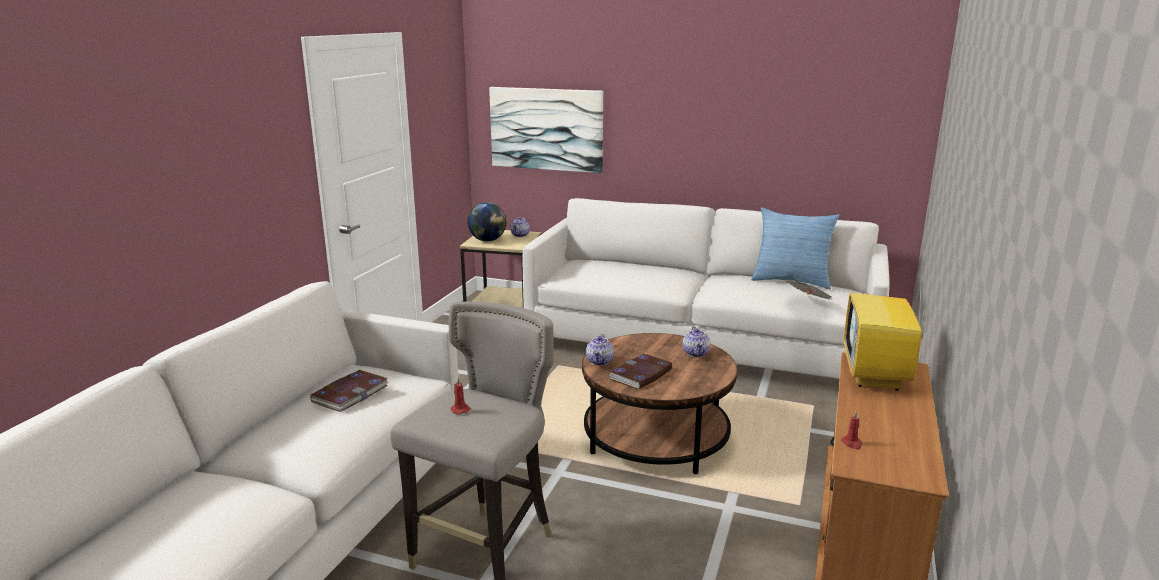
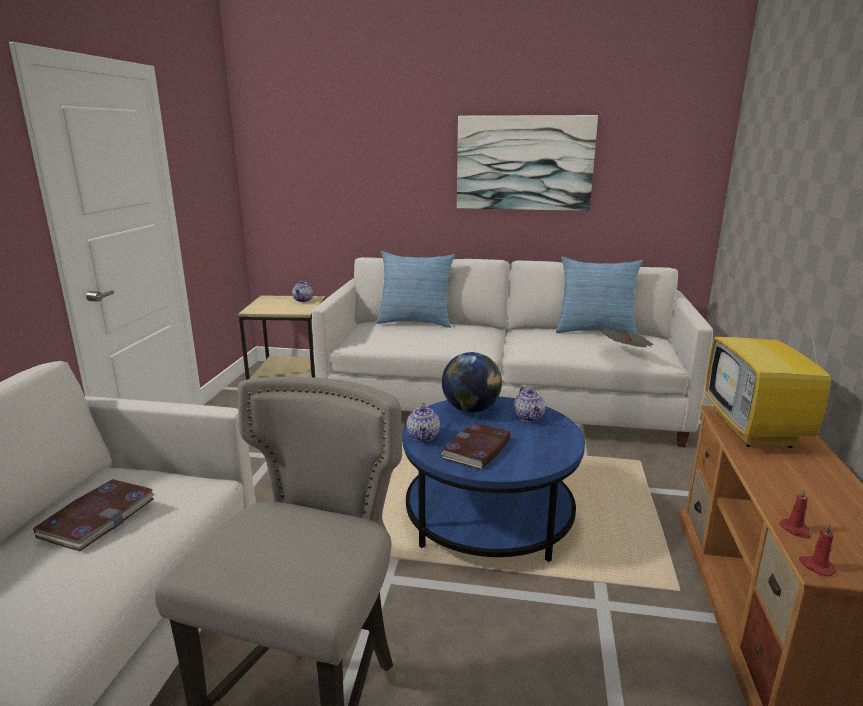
camera: 10 degrees left, 0 degrees up
(459, 409) = (264, 542): red candle -> red candle (816, 566)
(487, 240) = (268, 307): globe -> globe (471, 409)
(546, 129) = (325, 186): picture -> picture (524, 163)
(620, 262) = (415, 322): none -> pillow
(656, 437) = (489, 517): brown coffee table -> blue coffee table

